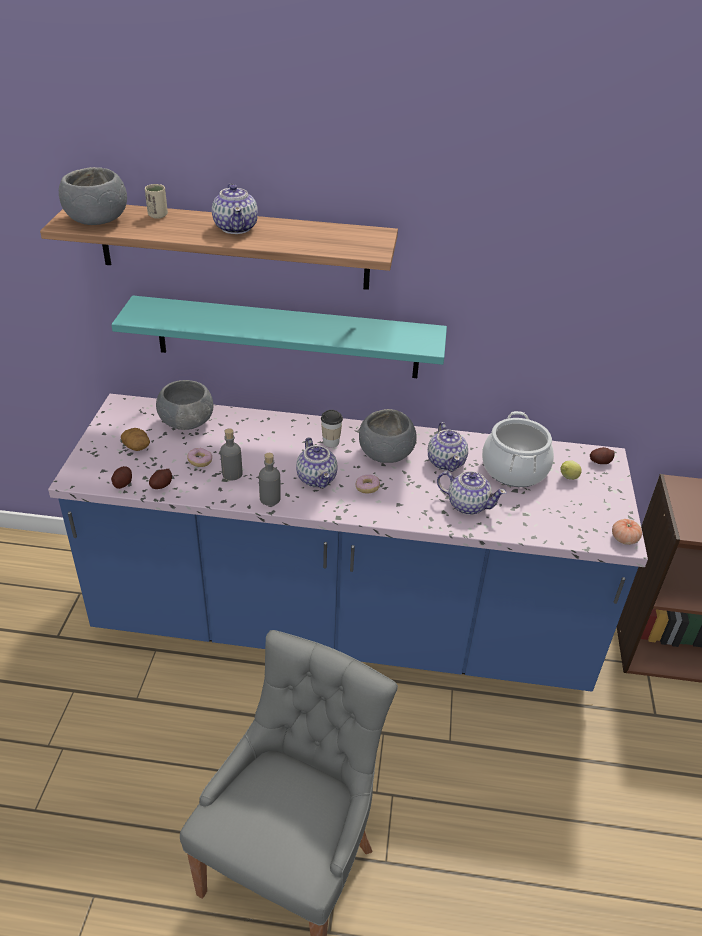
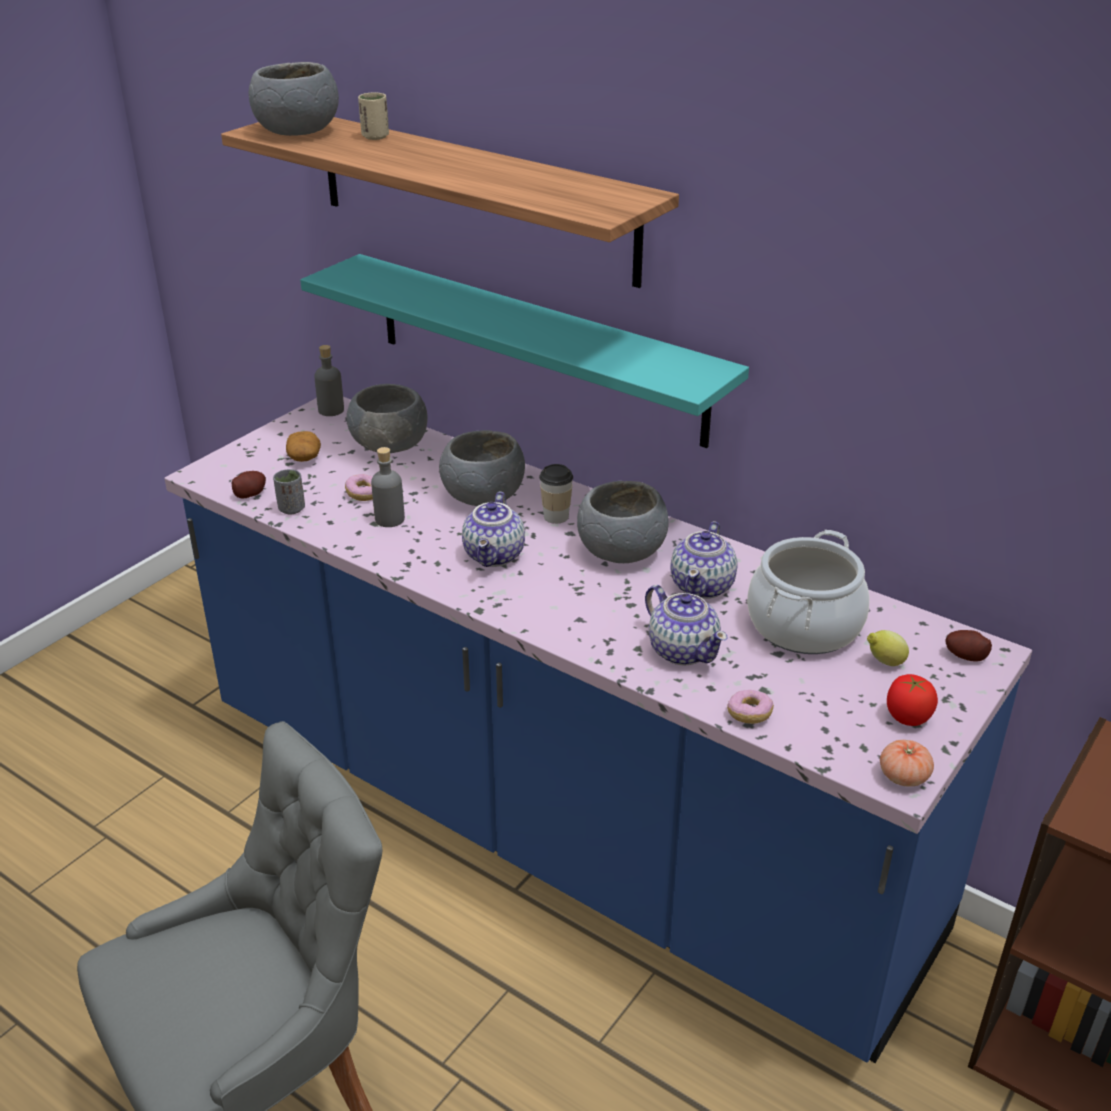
camera: 30 degrees right, 5 degrees down
(161, 486) = (291, 509): potato -> grey cup
(236, 228) = (454, 162): teapot -> none
(270, 499) = (410, 561): grey bottle -> grey bottle (331, 410)
(276, 441) = (483, 496): none -> grey bowl
(367, 488) = (553, 586): donut -> donut (749, 714)
(601, 506) = (907, 718): none -> tomato

